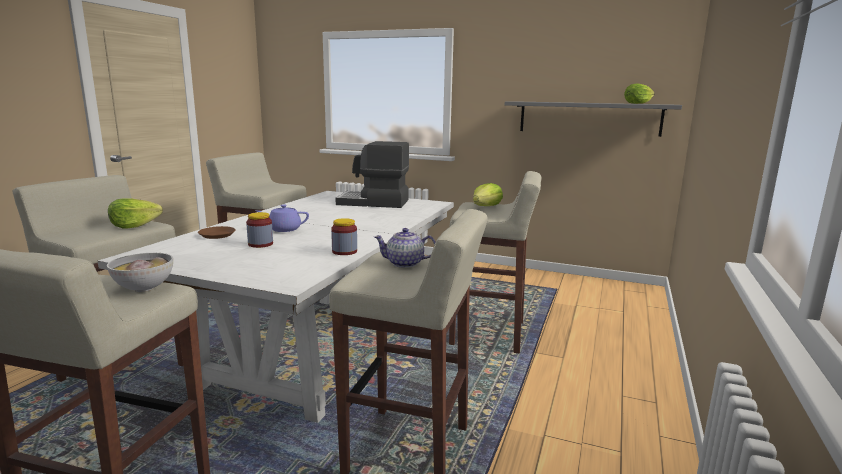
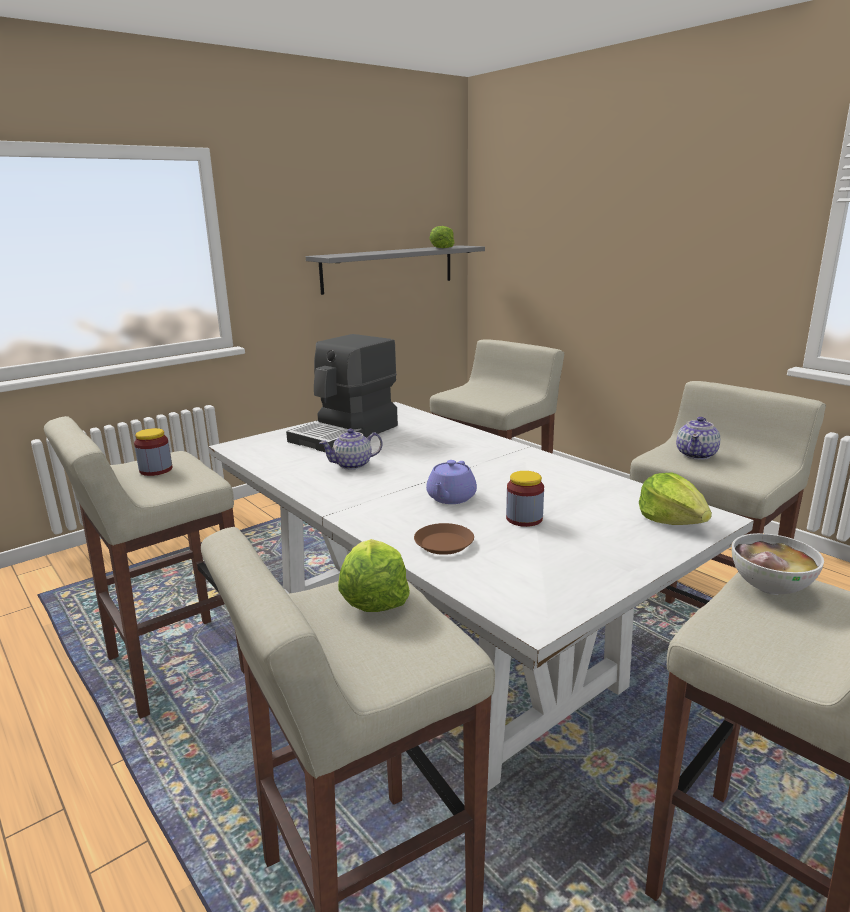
camera: 60 degrees left, 5 degrees up
(321, 210) = (353, 465): none -> teapot
(344, 251) = (592, 479): jar -> jar (156, 470)
(486, 206) = (474, 392): lettuce -> lettuce (671, 520)

